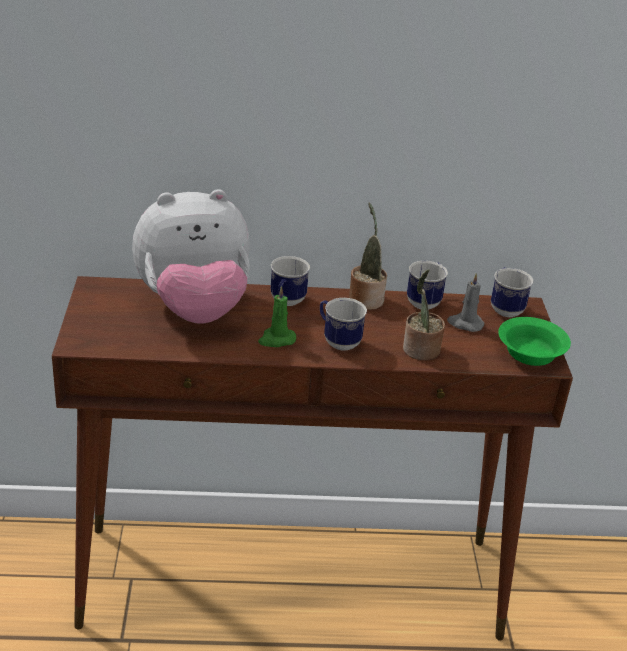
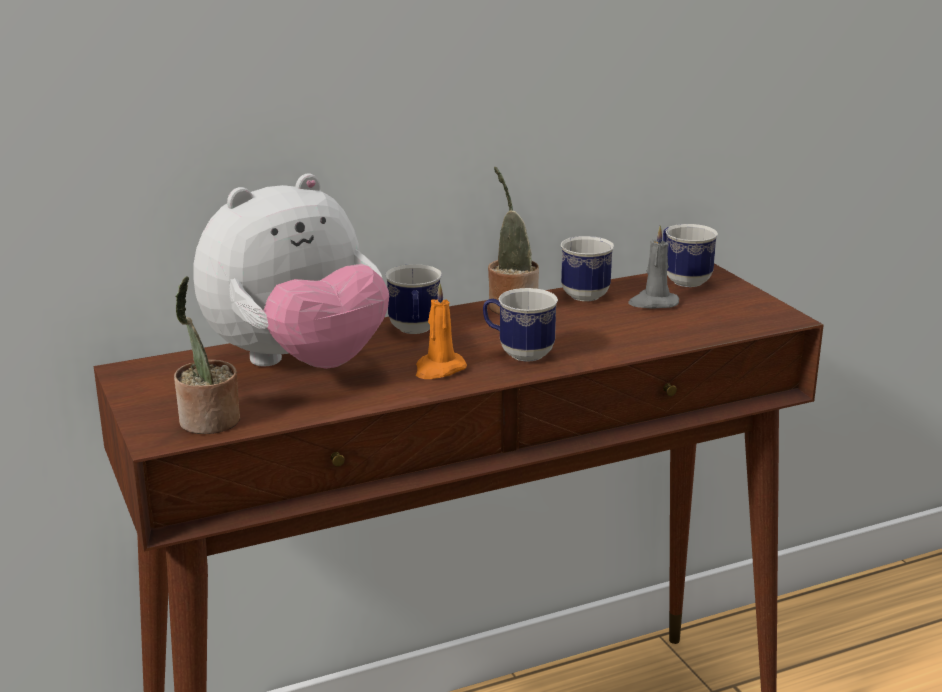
camera: 20 degrees left, 10 degrees down
(276, 339) = (439, 369): green candle -> orange candle
(420, 351) = (628, 339): potted plant -> potted plant (208, 422)
(530, 352) = (753, 312): green bowl -> none

